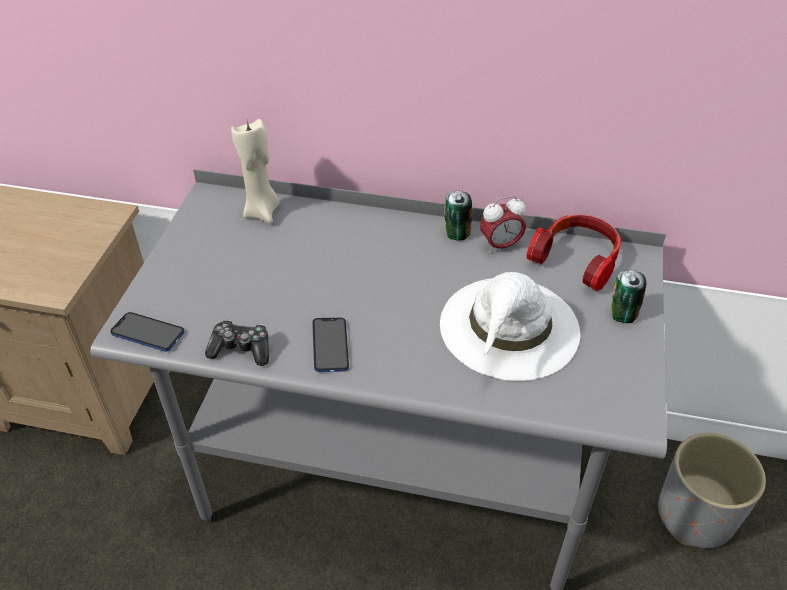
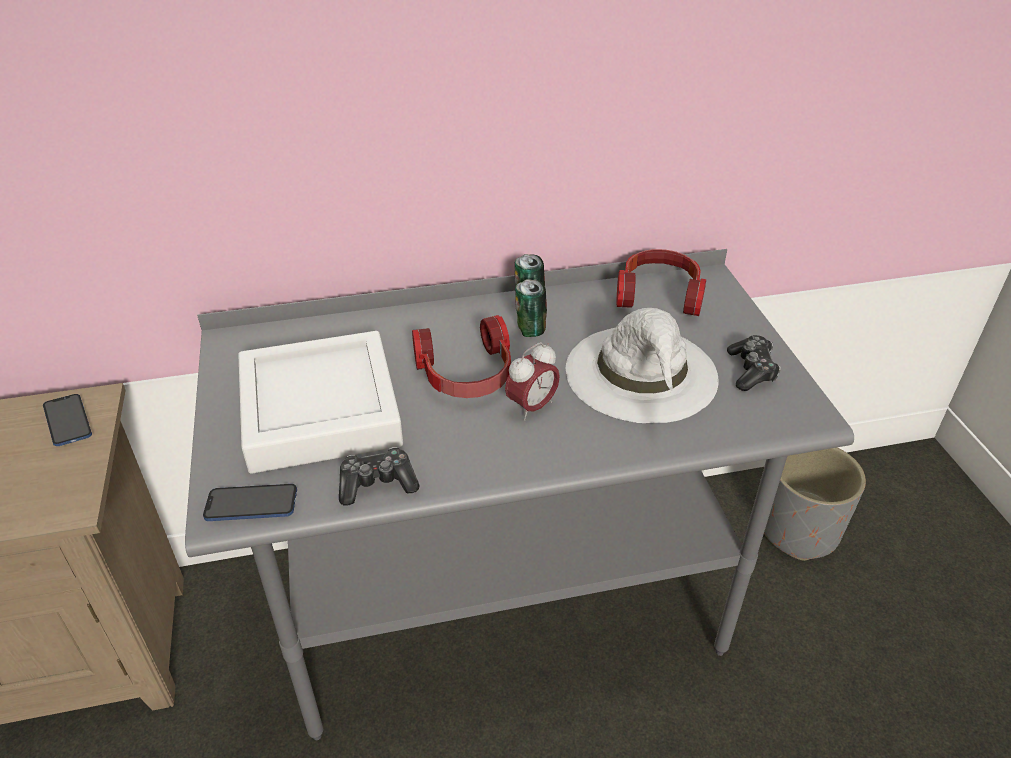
camera: 25 degrees left, 5 degrees down
(238, 275) = (320, 411): none -> white tray
(262, 212) = (304, 339): beige candle -> none
(330, 346) = (475, 448): phone -> phone (68, 421)
(364, 281) = (466, 375): none -> headphones
(500, 245) = (579, 303): alarm clock -> alarm clock (532, 407)
(611, 358) = (751, 370): none -> game controller
(621, 315) = (733, 331): can -> can (530, 330)

